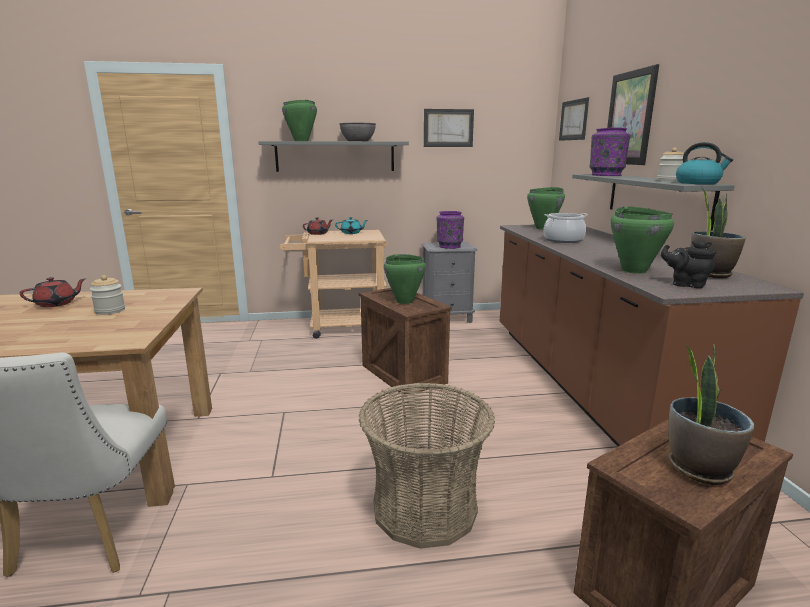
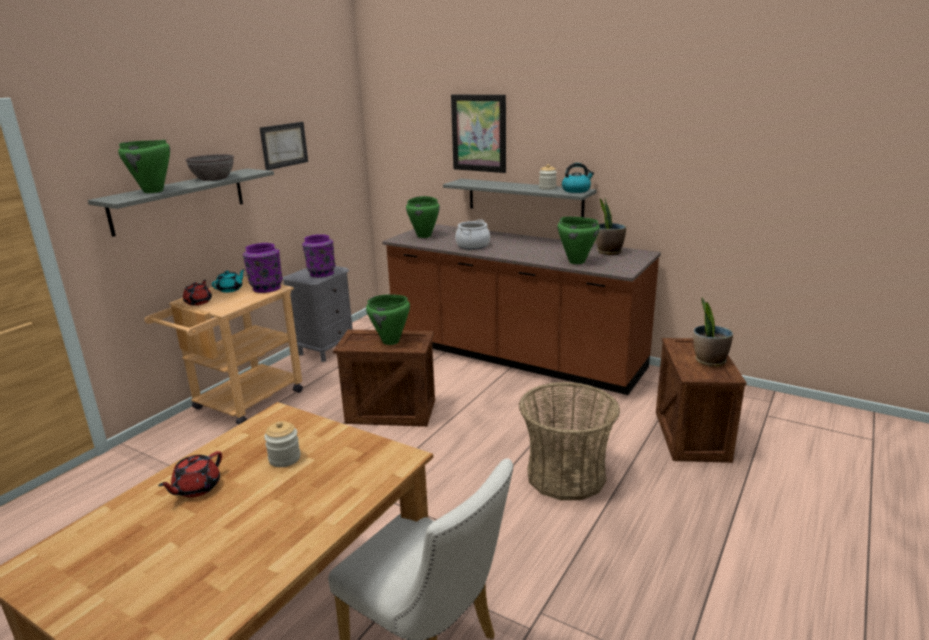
camera: 50 degrees left, 5 degrees up
(57, 304) = (196, 488): red teapot -> red teapot turned 150 degrees counterclockwise
(574, 120) = (397, 126): picture -> none
(606, 175) = (475, 183): purple vase -> purple vase (266, 288)
(685, 284) = (618, 264): black teapot -> none

